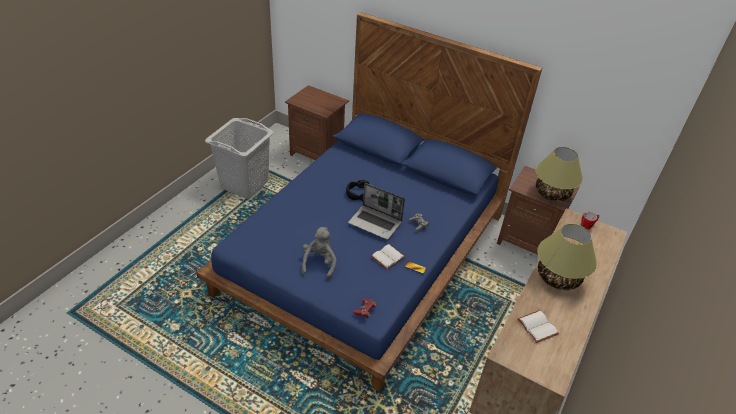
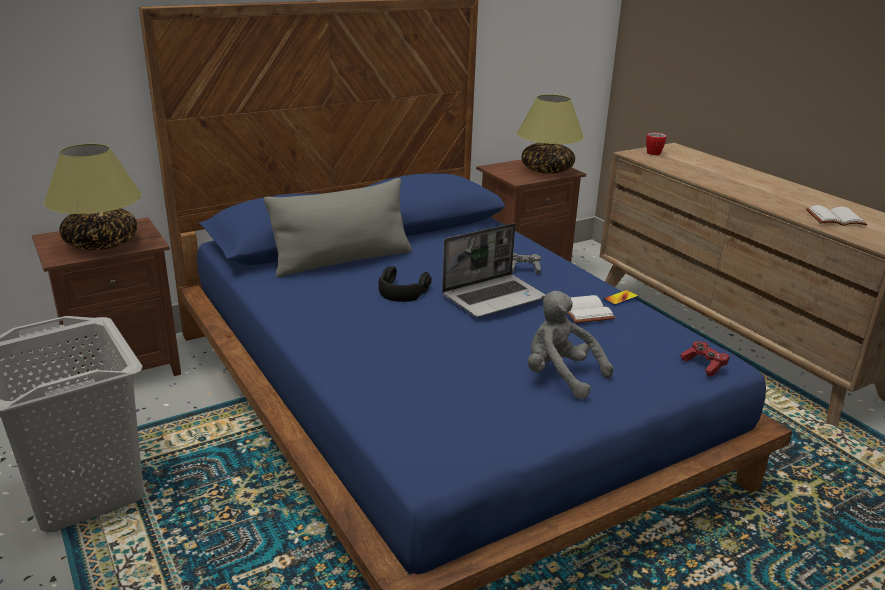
camera: 60 degrees left, 15 degrees down
(375, 166) = (342, 261): none -> grey pillow
(557, 278) = (744, 187): table lamp -> table lamp (101, 243)

